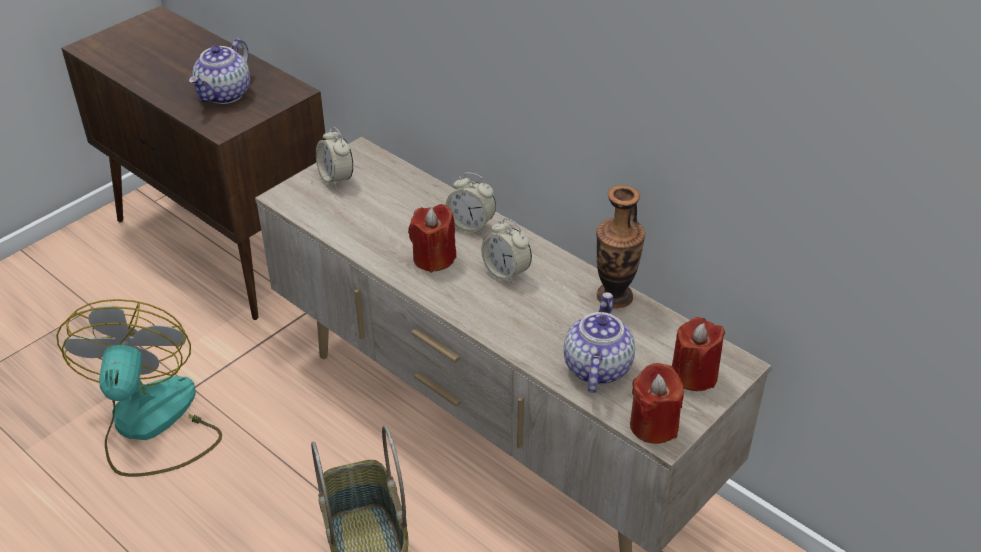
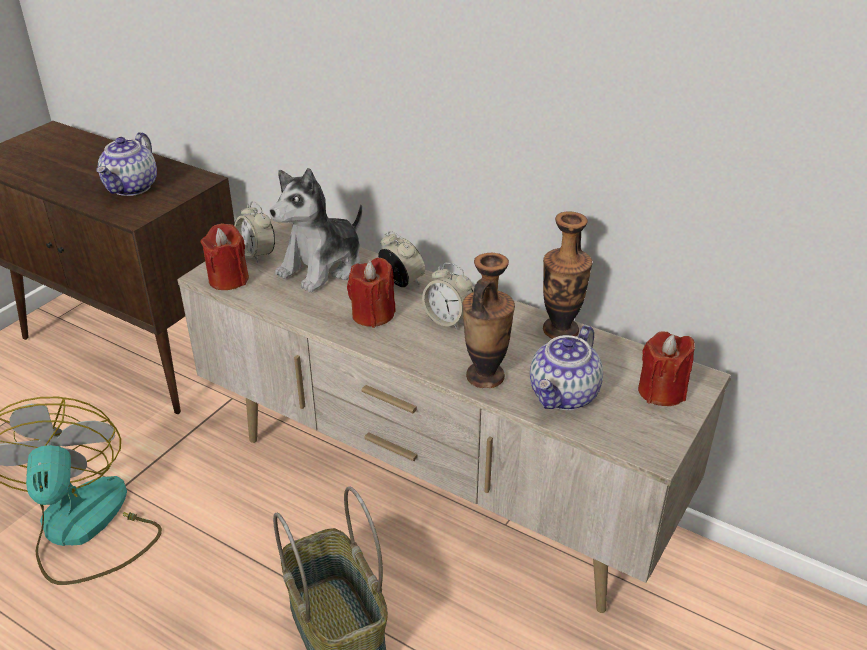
camera: 10 degrees left, 5 degrees down
(397, 200) = (322, 267): none -> plush toy
(471, 225) = (402, 282): alarm clock -> alarm clock turned 150 degrees counterclockwise
(525, 337) = (485, 376): none -> vase
(596, 367) = (564, 395): teapot -> teapot turned 150 degrees counterclockwise
(653, 425) = (640, 443): red candle -> red candle (228, 279)

